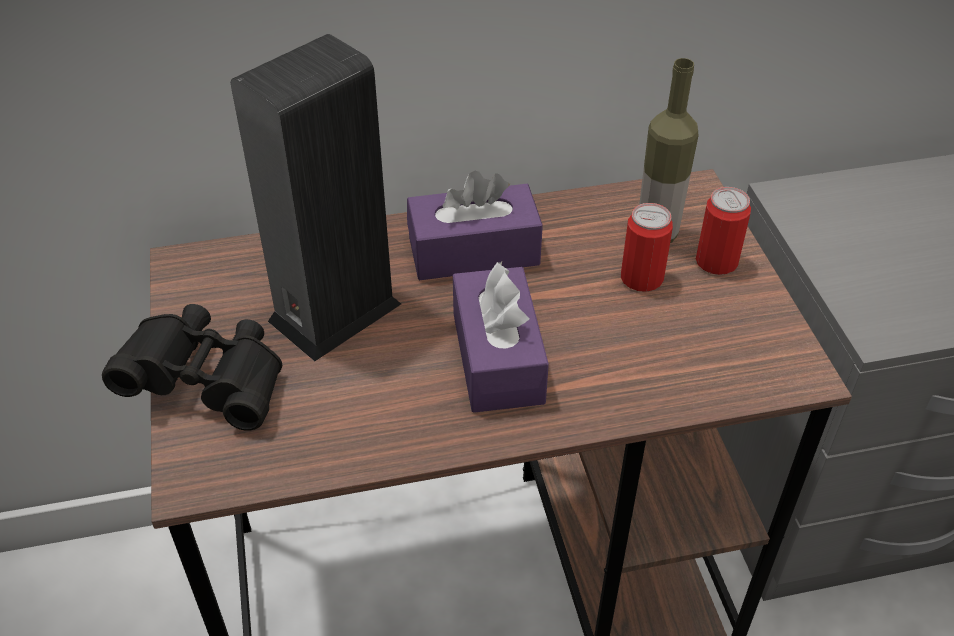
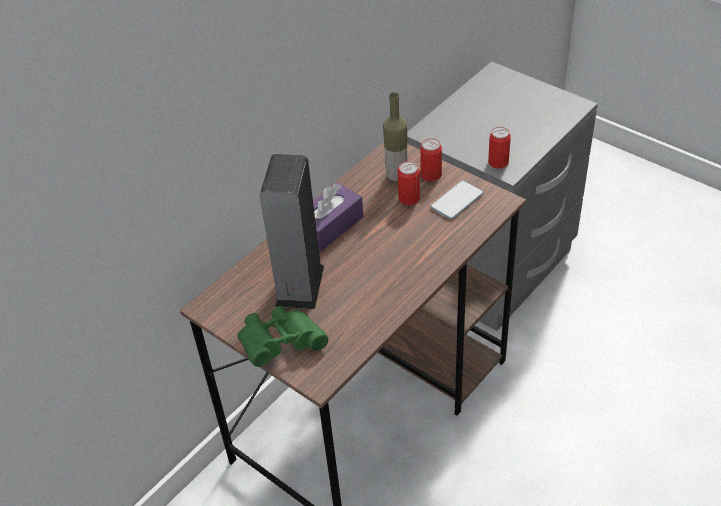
camera: 35 degrees left, 0 degrees up
(209, 384) = (281, 344): black binoculars -> green binoculars
(497, 358) = (386, 262): purple tissue box -> none
(719, 327) = (457, 201): none -> phone
(872, 309) = (498, 162): none -> can

